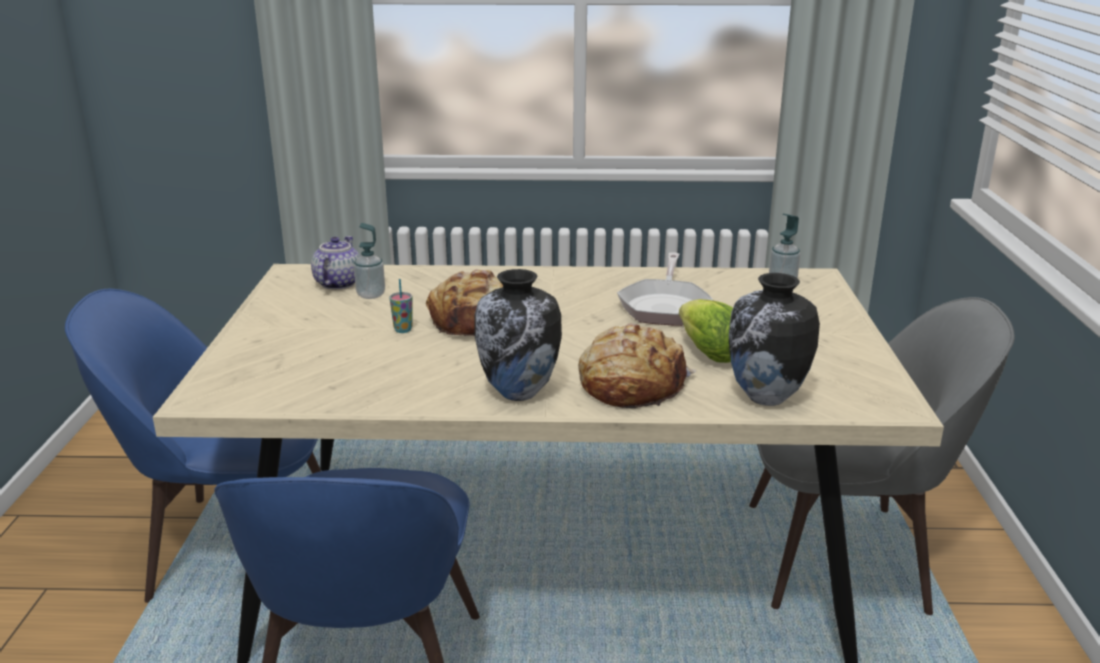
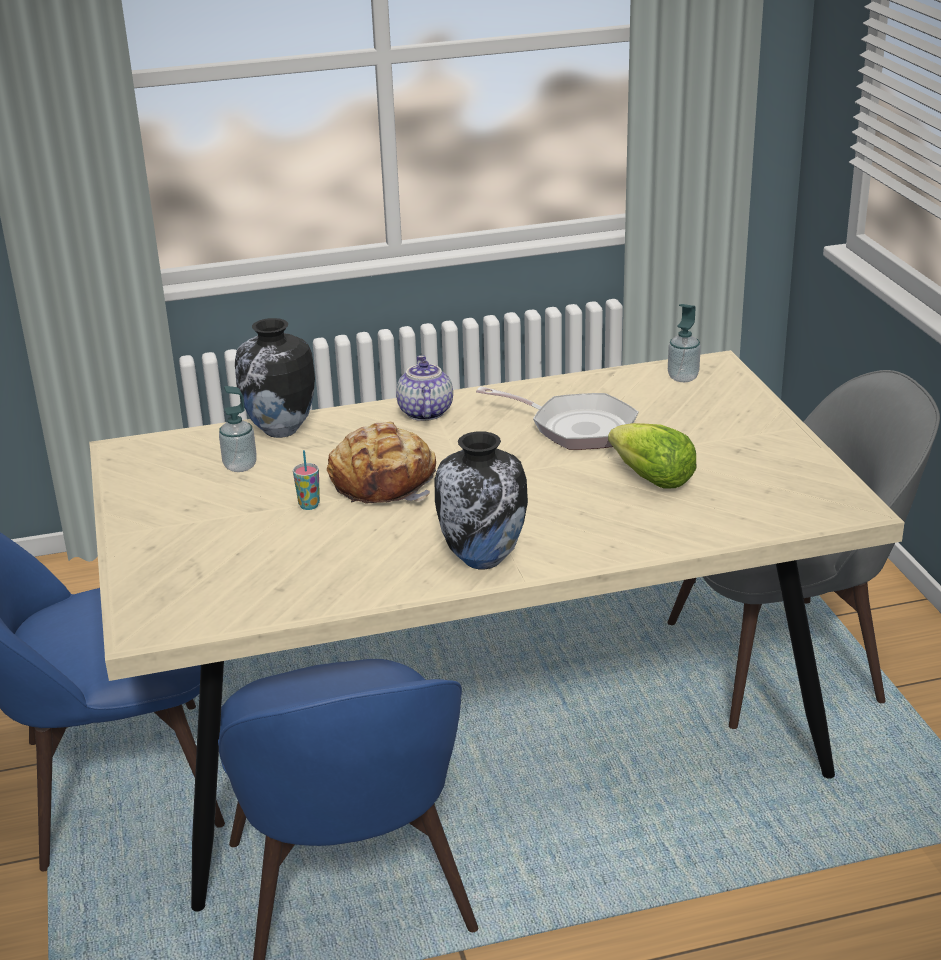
camera: 15 degrees left, 5 degrees up
(337, 283) = (189, 457): teapot -> teapot (424, 412)
(631, 384) = (591, 529): bread -> none
(665, 306) = (576, 428): frying pan -> frying pan turned 60 degrees counterclockwise
(766, 398) = (730, 521): vase -> vase (280, 431)

